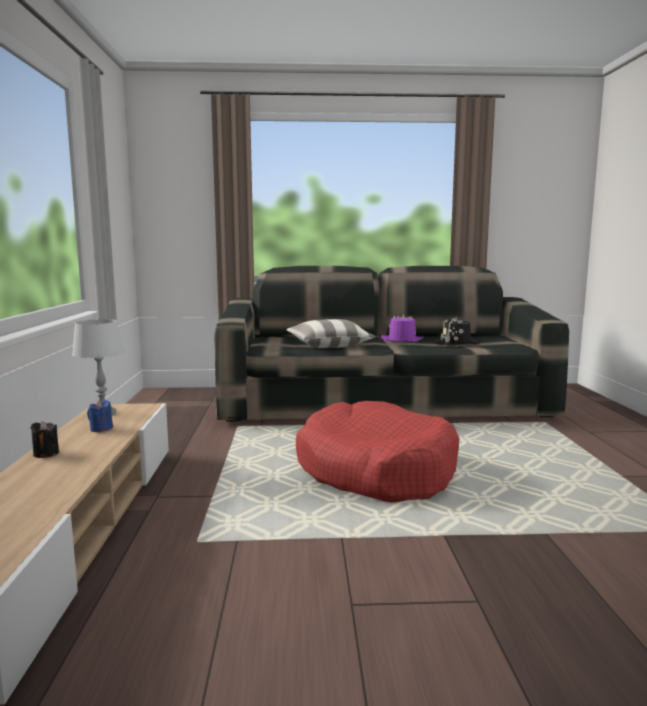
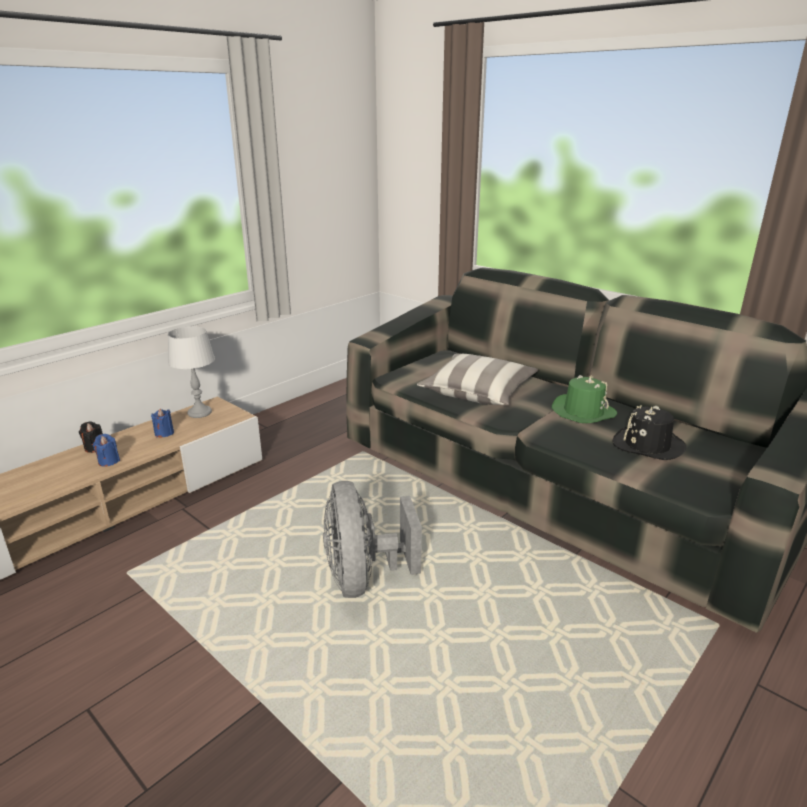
camera: 45 degrees right, 15 degrees up
(90, 454) = (109, 461): none -> blue candle
(375, 470) = (363, 578): red dog bed -> grey fan
(402, 340) = (583, 411): purple hat -> green hat

